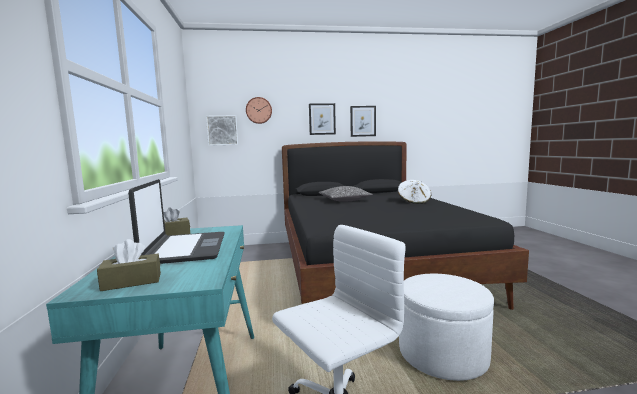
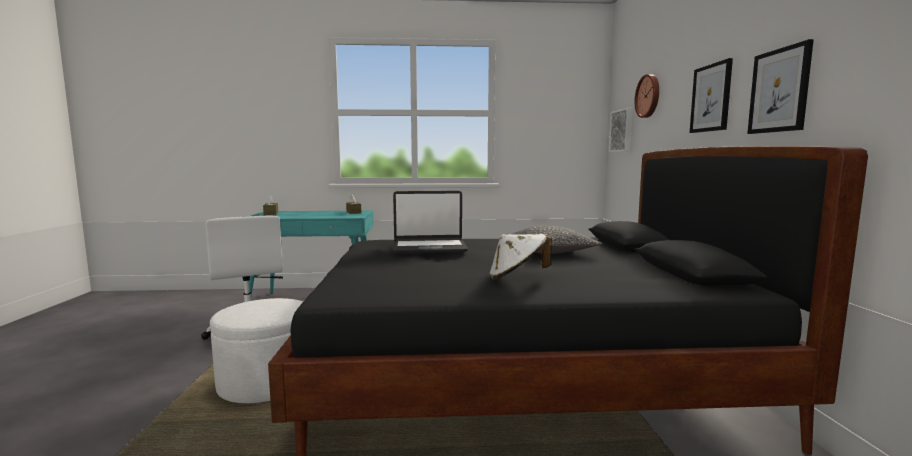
camera: 95 degrees right, 0 degrees up
(185, 249) = (313, 214): laptop -> laptop (429, 247)

